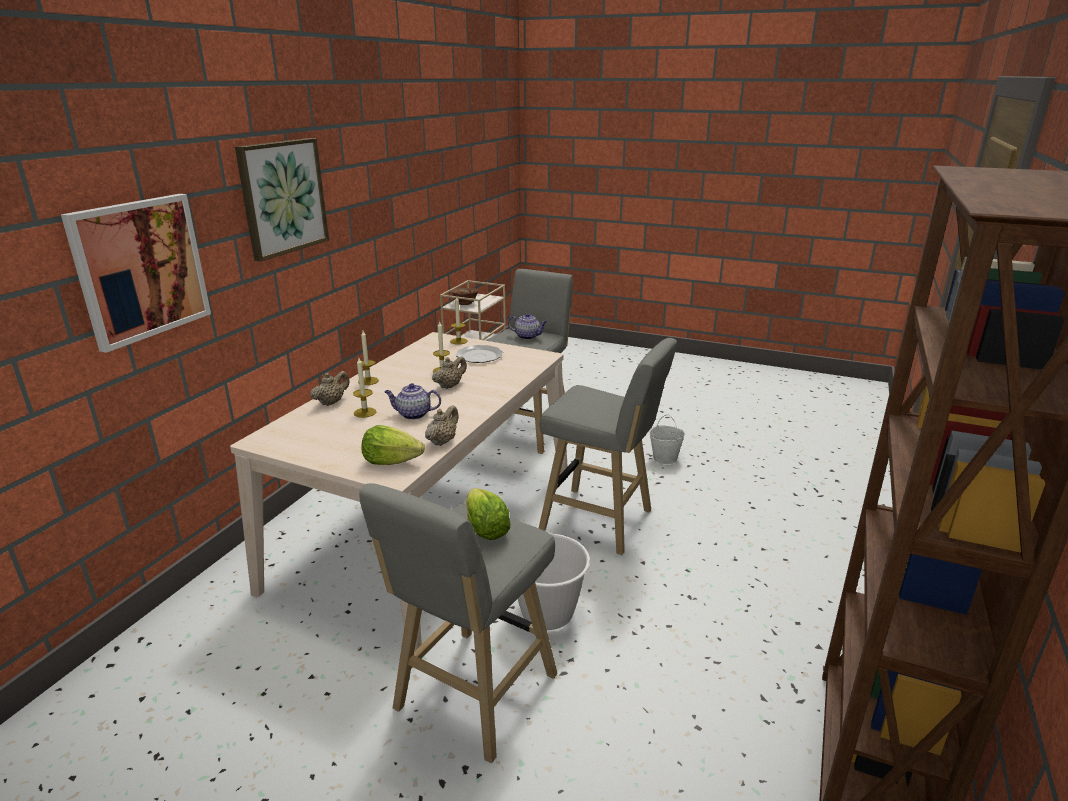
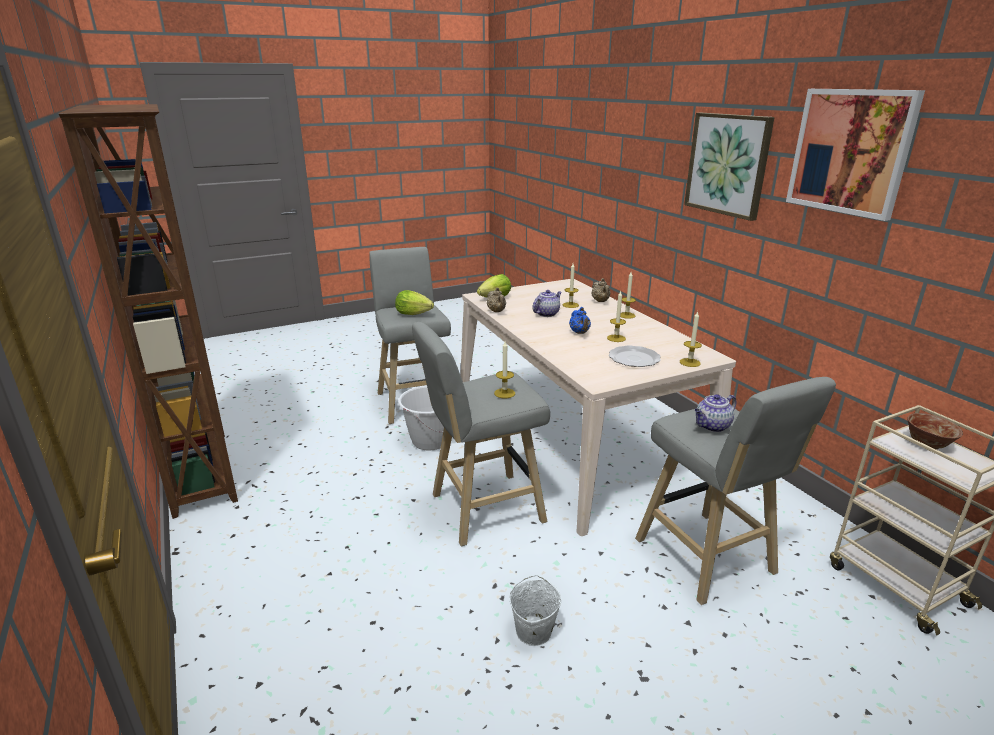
camera: 130 degrees right, 0 degrees up
(141, 269) = (628, 174): picture -> picture (850, 152)
(450, 386) = (579, 333): beige teapot -> blue teapot
(593, 396) = (504, 393): none -> candle

